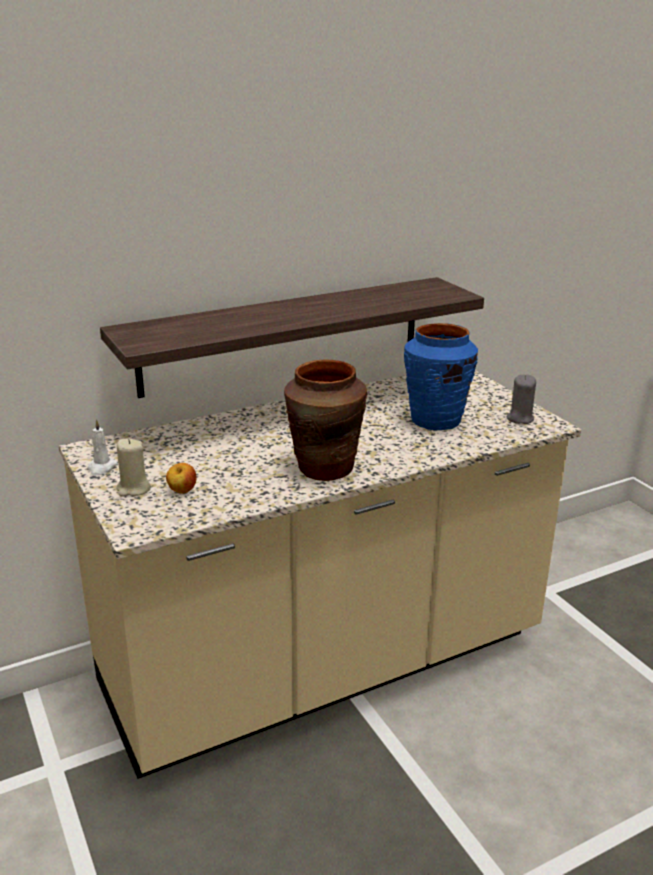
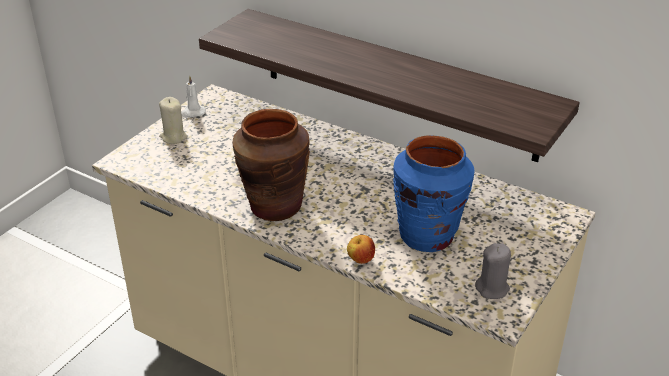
camera: 60 degrees right, 10 degrees up
(182, 491) = (185, 157): apple -> apple (360, 260)

